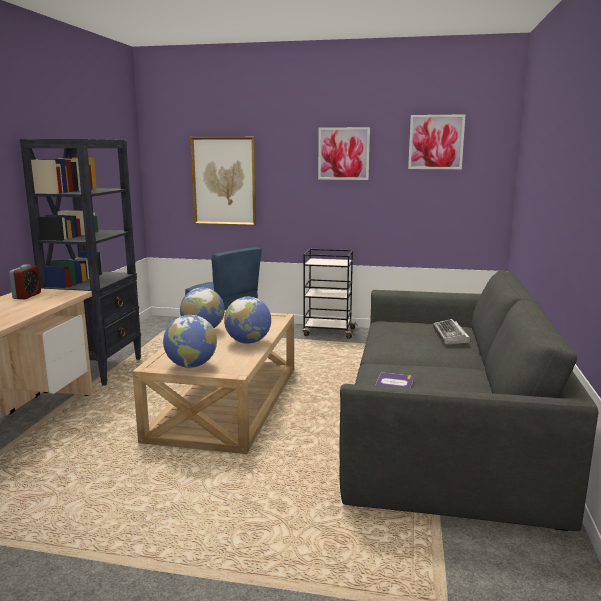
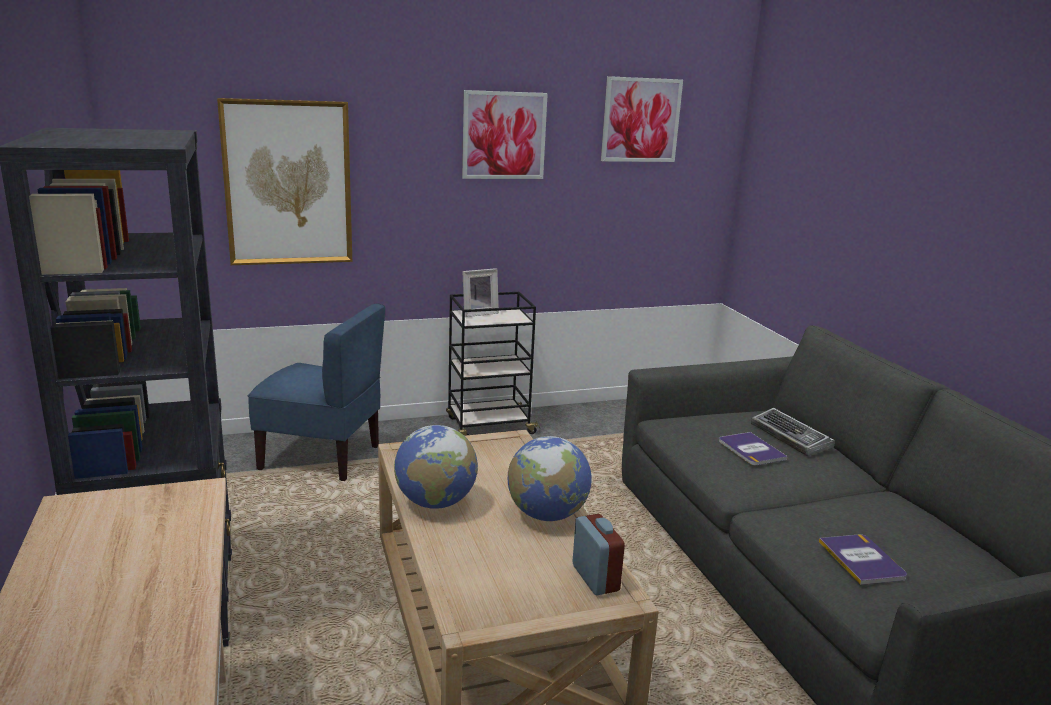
camera: 30 degrees left, 5 degrees up
(27, 296) = (97, 526): alarm clock -> alarm clock (595, 578)
(191, 366) = (533, 602): globe -> none
(323, 260) = (478, 313): none -> picture frame
(412, 337) = (751, 450): none -> book

